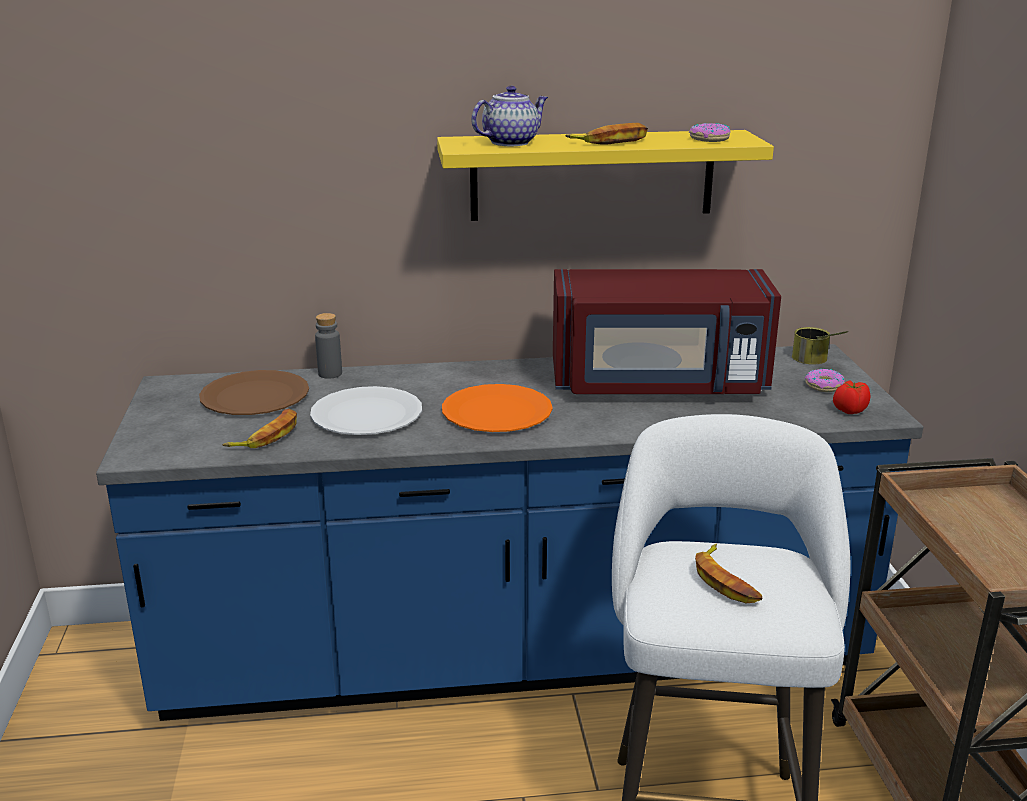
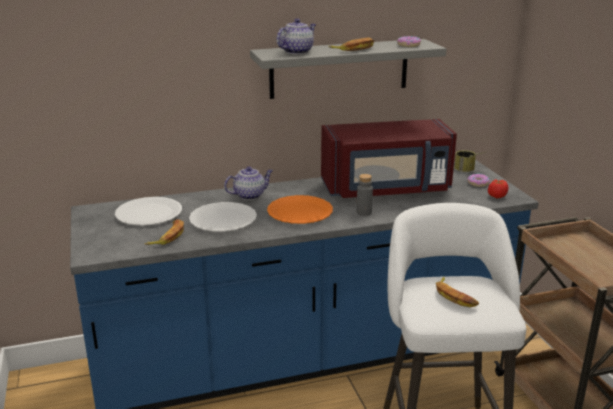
camera: 10 degrees left, 0 degrees up
(254, 396) = (148, 213): brown plate -> white plate
(330, 374) = (189, 196): grey bottle -> grey bottle (364, 212)
(427, 379) = (250, 195): none -> teapot
(592, 175) = (339, 68): yellow shelf -> grey shelf

